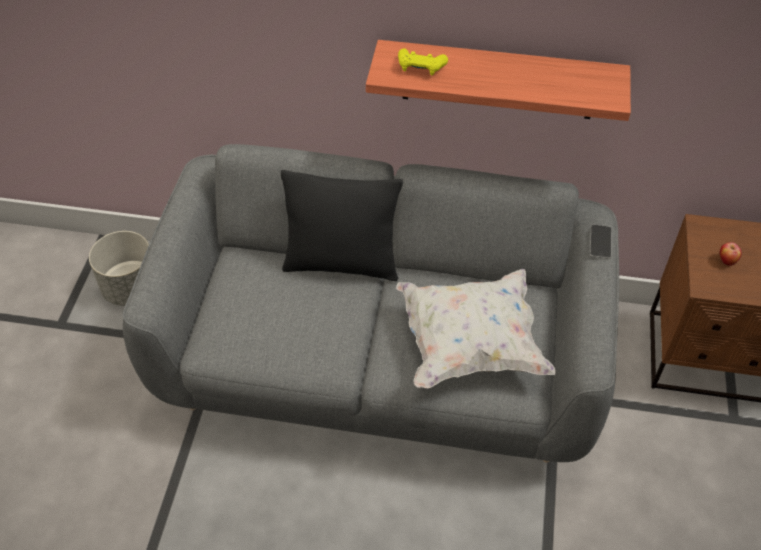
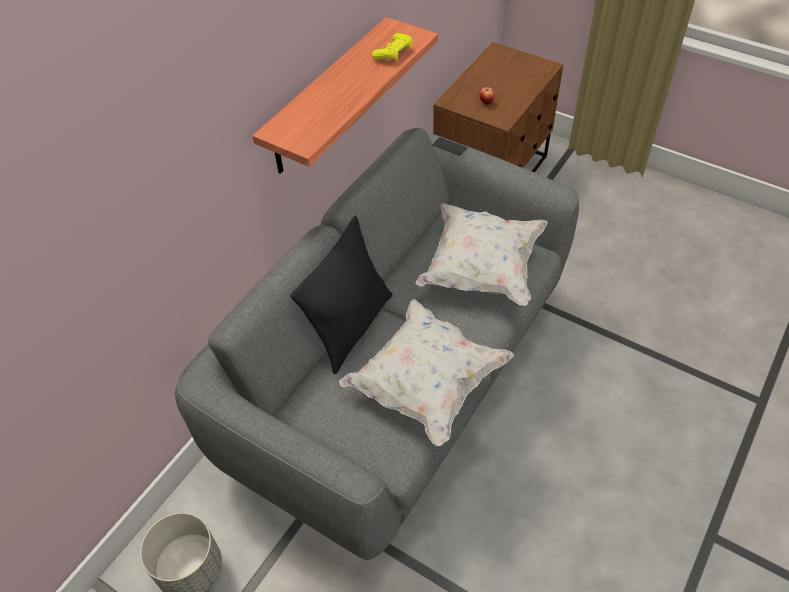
camera: 65 degrees left, 0 degrees up
(299, 344) = (426, 384): none -> white pillow
(420, 67) = (311, 120): yellow game controller -> yellow game controller (394, 53)

